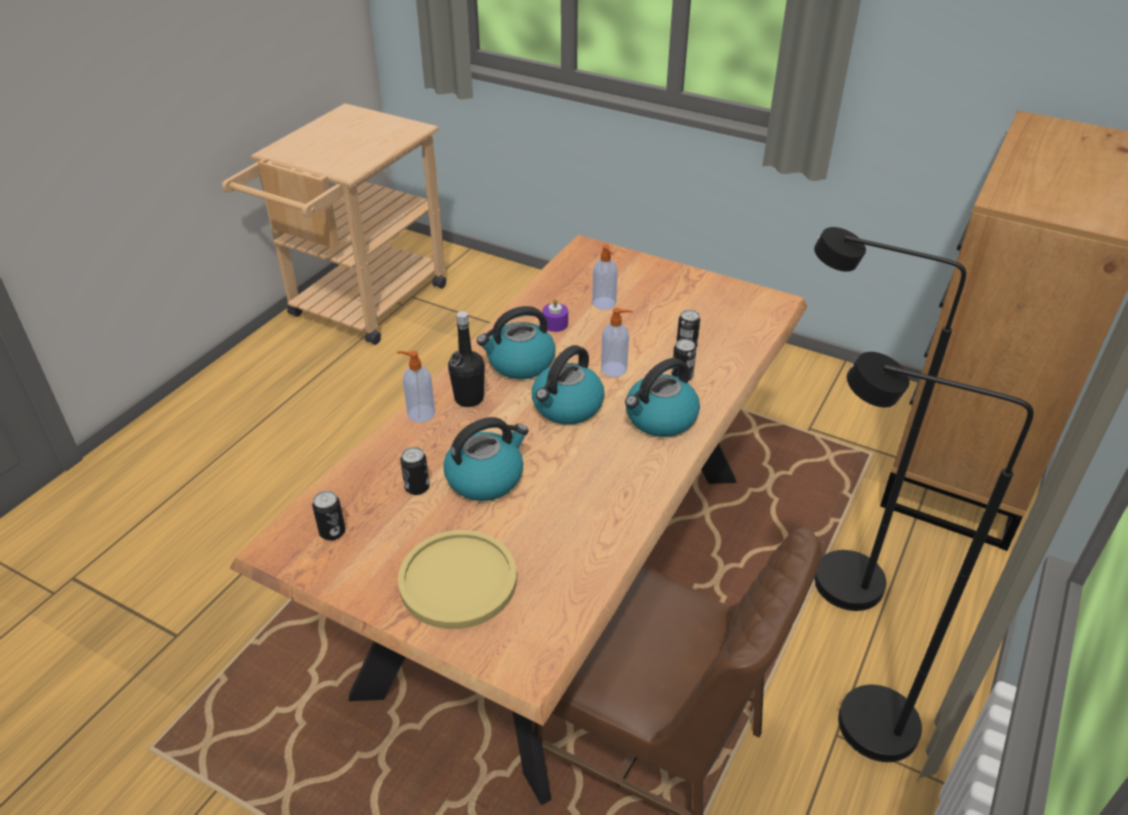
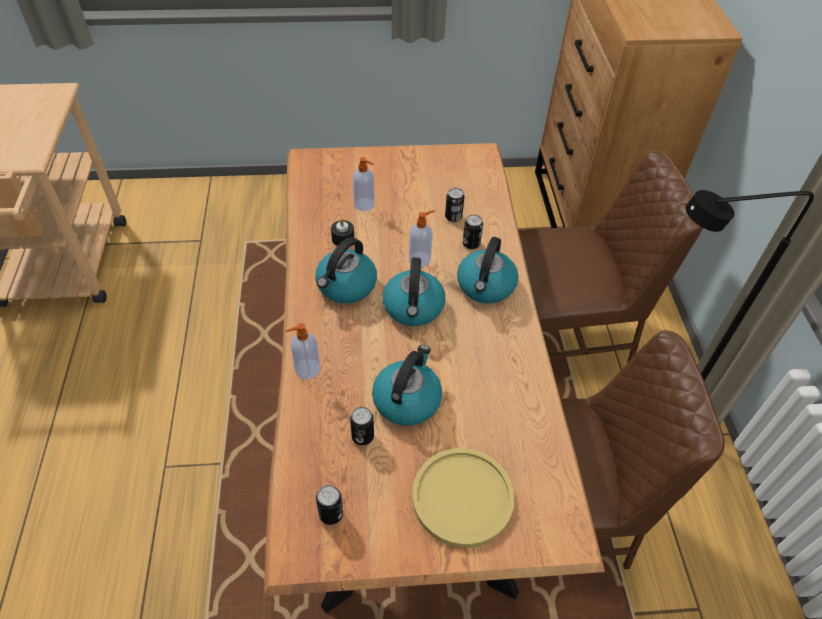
camera: 35 degrees left, 10 degrees up
(469, 398) = (334, 336): black bottle -> none
(555, 324) = (343, 238): purple candle -> black candle
(827, 578) = (568, 335): black floor lamp -> brown chair

